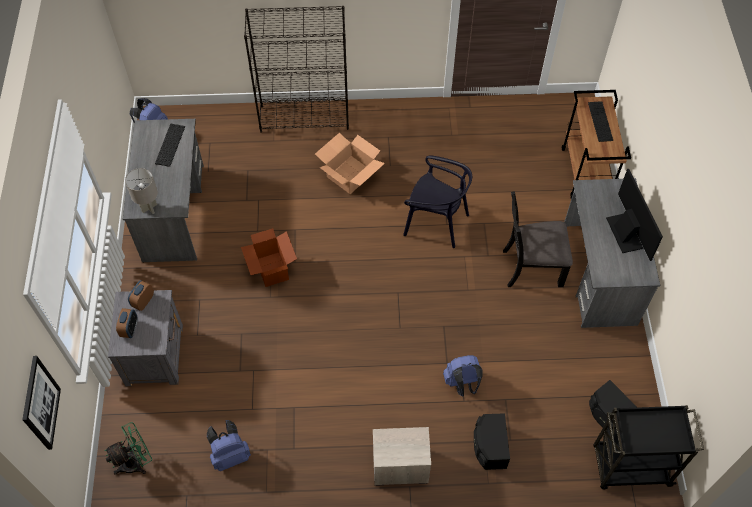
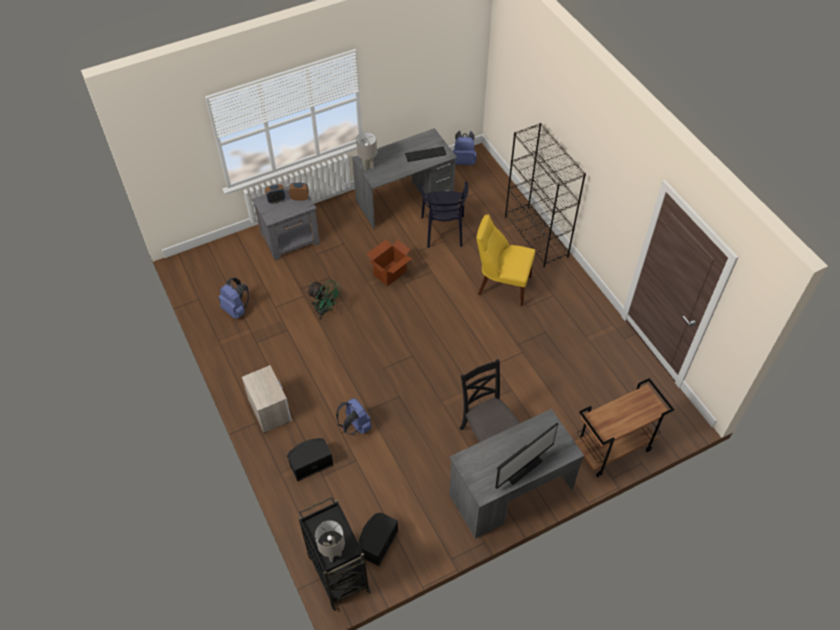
camera: 65 degrees right, 5 degrees down
(40, 403) = (167, 156): picture -> none
(136, 461) = (211, 263): green fan -> green fan (325, 310)
(350, 174) = (501, 285): cardboard box -> yellow chair
(436, 222) = (491, 357): black chair -> black chair (443, 231)
(600, 121) = (633, 411): keyboard -> none
(673, 437) = (332, 554): none -> grey table lamp

